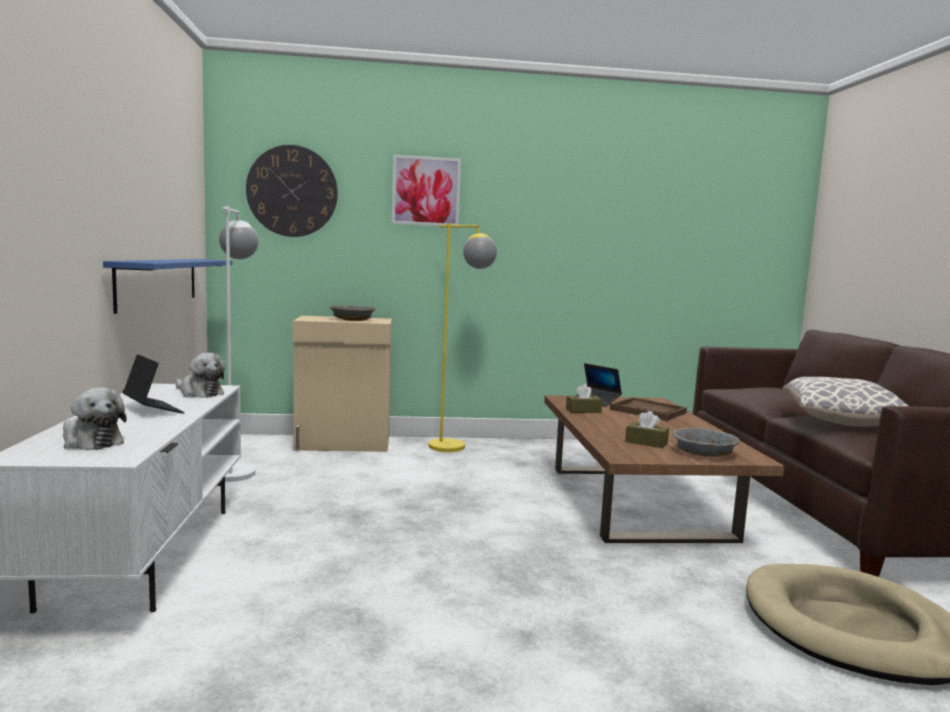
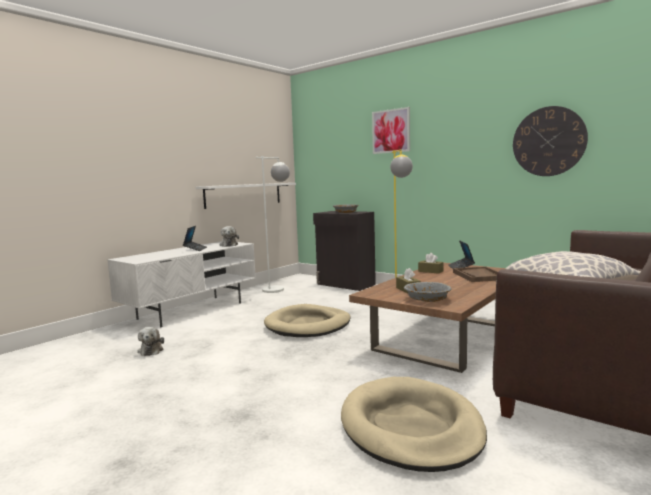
camera: 45 degrees right, 0 degrees up
(91, 442) = (148, 256): plush toy -> plush toy (151, 350)
(159, 282) = (244, 195): blue shelf -> white shelf
(292, 191) = (327, 142): wall clock -> wall clock (548, 141)
(343, 444) = (345, 285): beige cabinet -> black cabinet
(441, 526) = (308, 325): none -> beige dog bed

